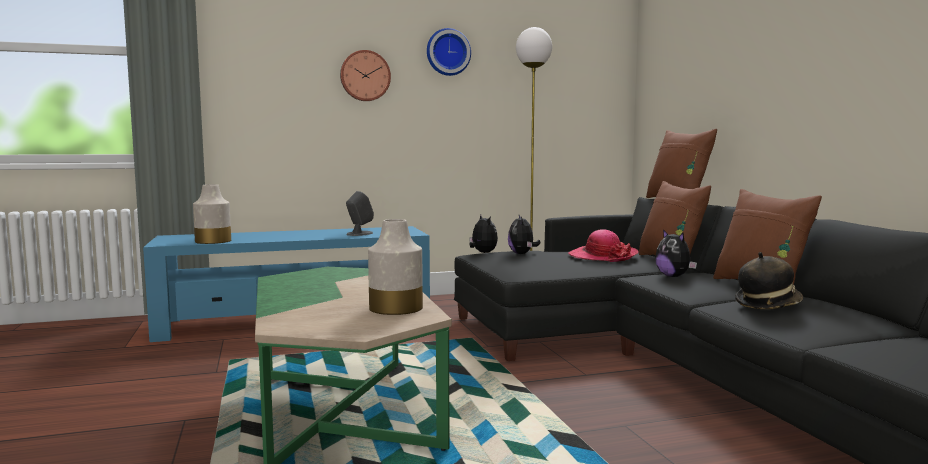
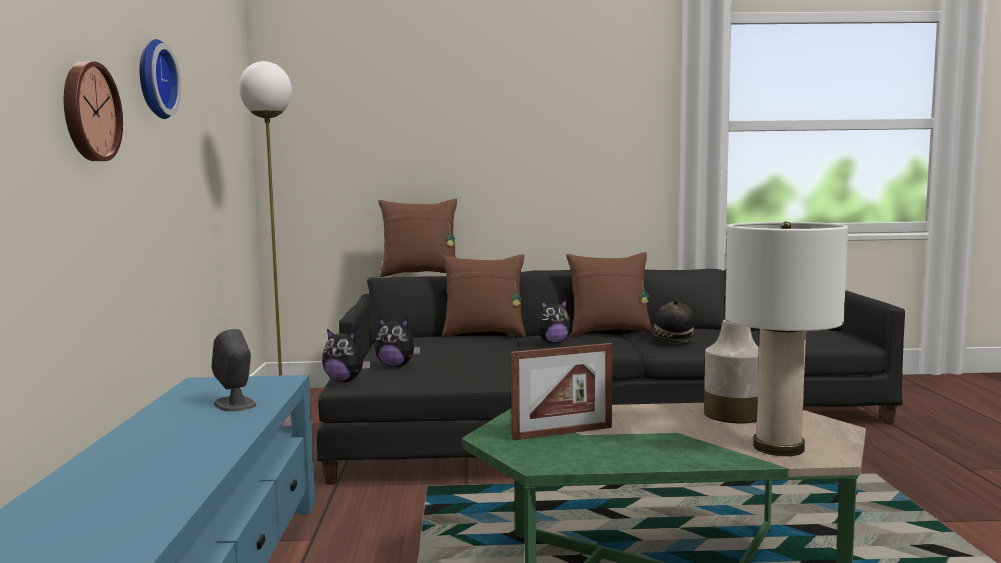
camera: 75 degrees left, 0 degrees up
(213, 241) = (153, 505): beige vase -> none
(302, 316) = (779, 447): none -> white table lamp
(336, 278) = (562, 433): none -> picture frame
(482, 253) = (345, 381): plush toy -> plush toy turned 150 degrees counterclockwise
(602, 256) = (452, 346): hat -> none

